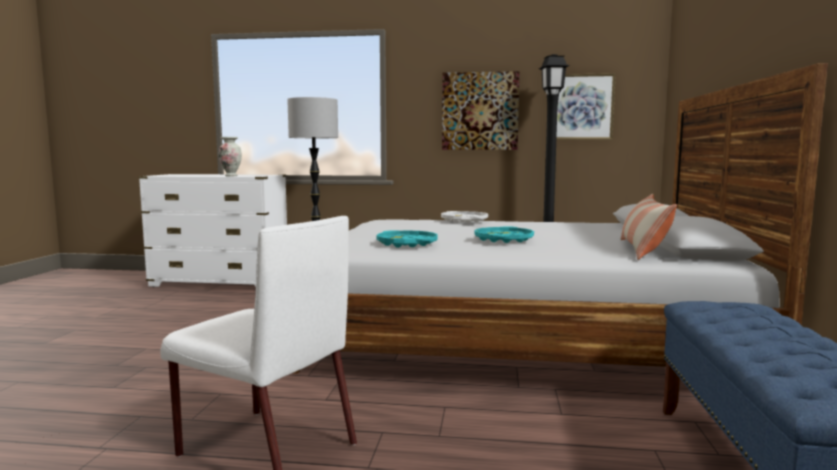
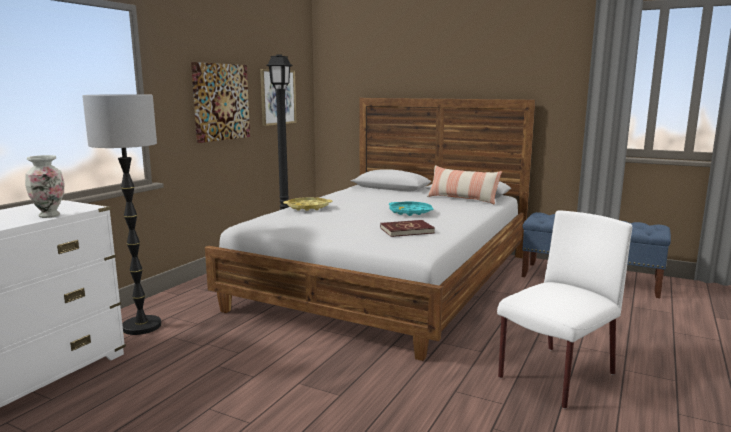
camera: 70 degrees left, 5 degrees up
(407, 244) = (406, 231): turquoise tray -> red book
(464, 221) = (308, 207): white tray -> yellow tray

